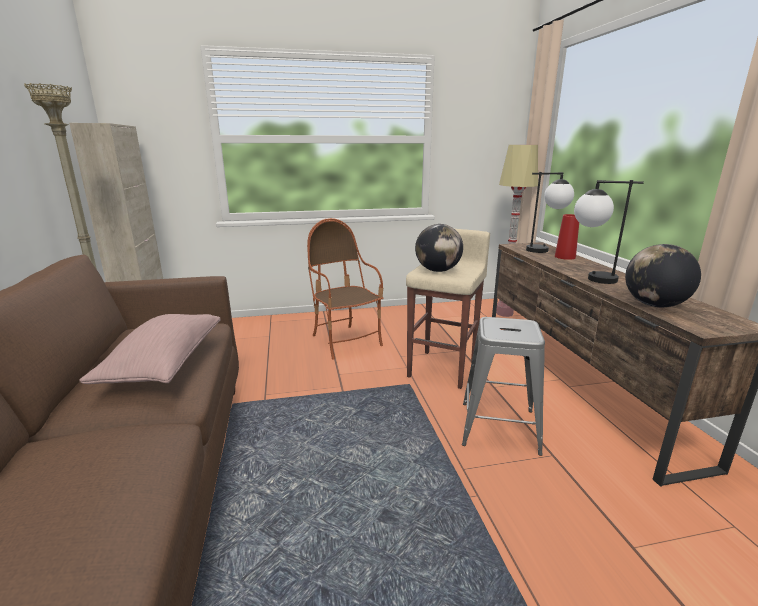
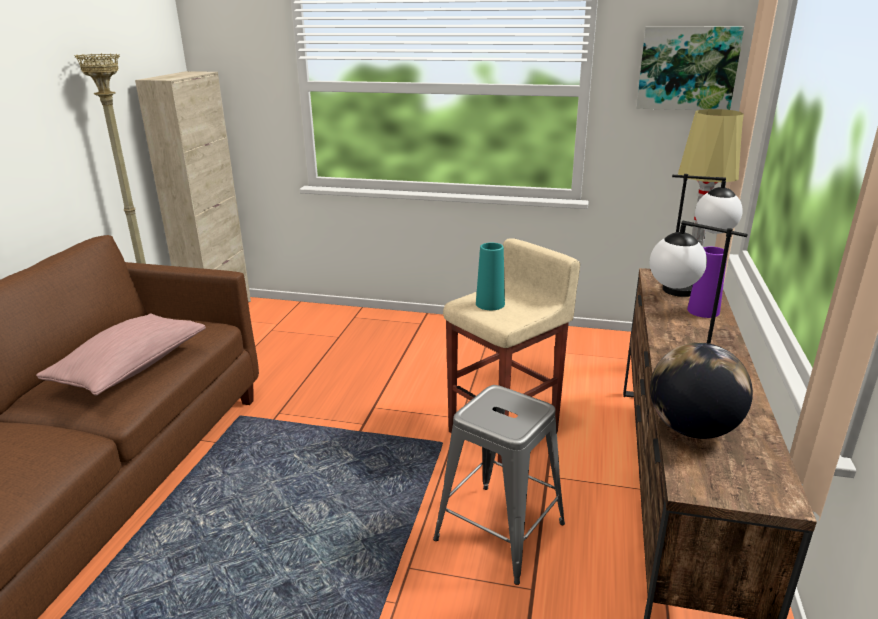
camera: 25 degrees right, 5 degrees up
(345, 341) = (417, 364): armchair -> none
(438, 270) = (490, 304): globe -> turquoise vase
(487, 124) = (687, 68): none -> picture
(565, 257) = (703, 311): red vase -> purple vase

